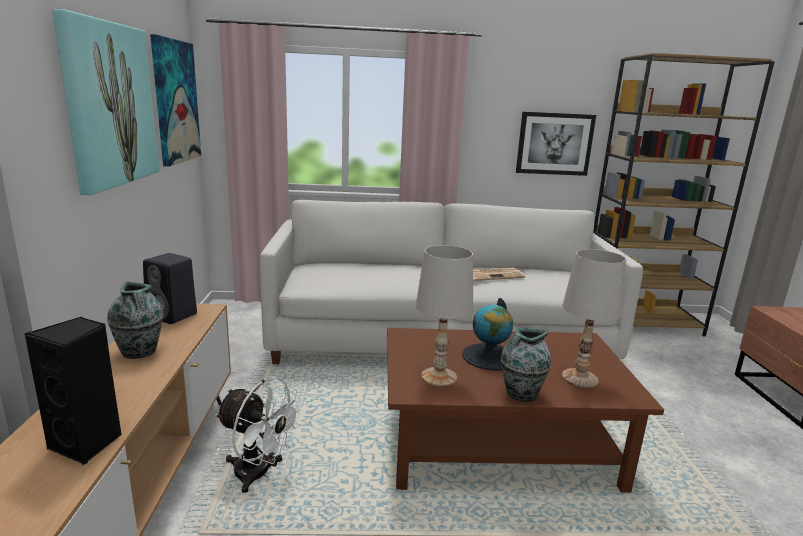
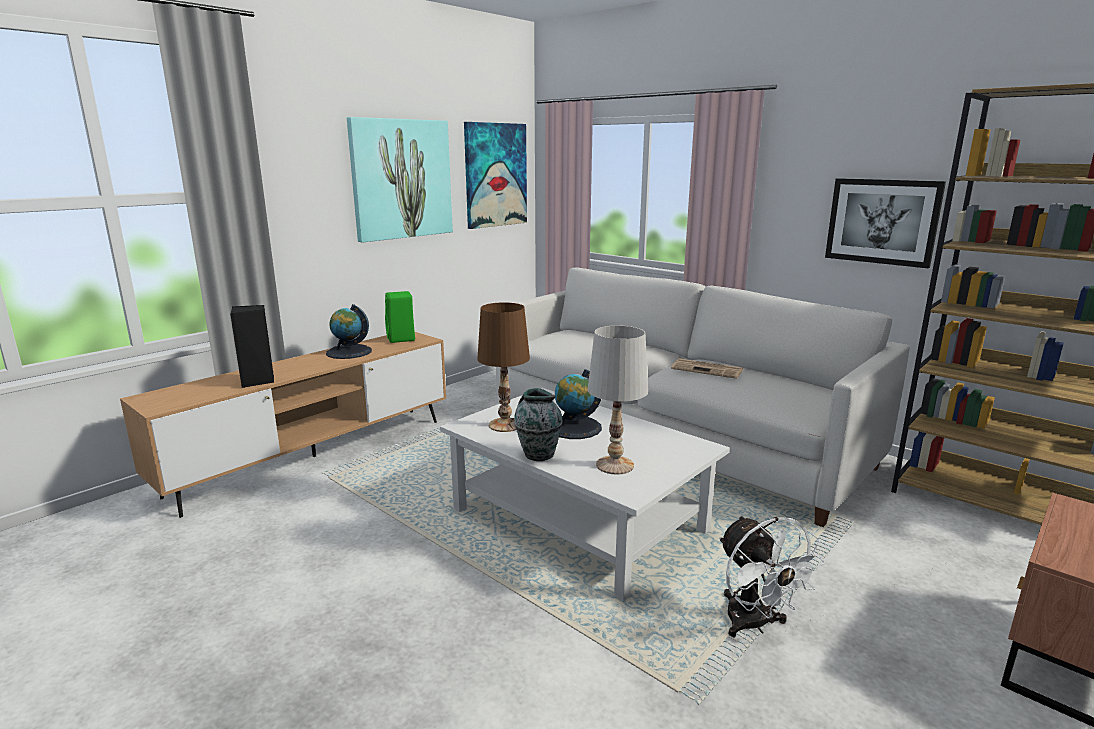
camera: 45 degrees right, 0 degrees up
(140, 352) = (349, 352): vase -> globe
(173, 315) = (401, 339): black speaker -> green speaker
(259, 474) = (396, 466): white fan -> white fan (754, 625)
(439, 377) = (505, 425): white table lamp -> brown table lamp
(498, 441) = (578, 519): brown coffee table -> white coffee table

